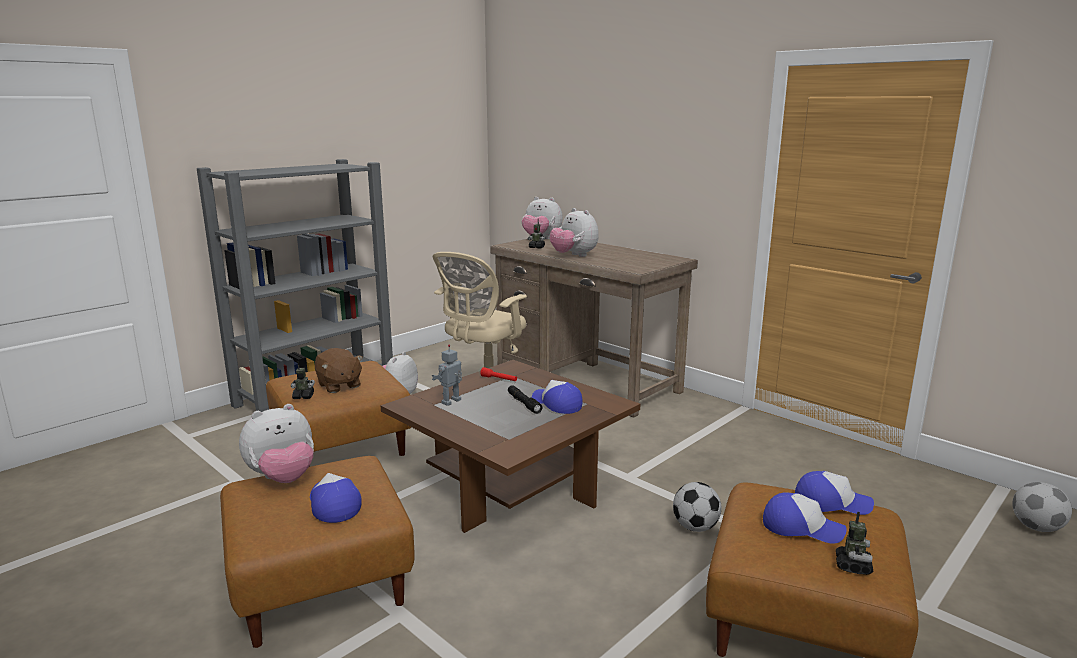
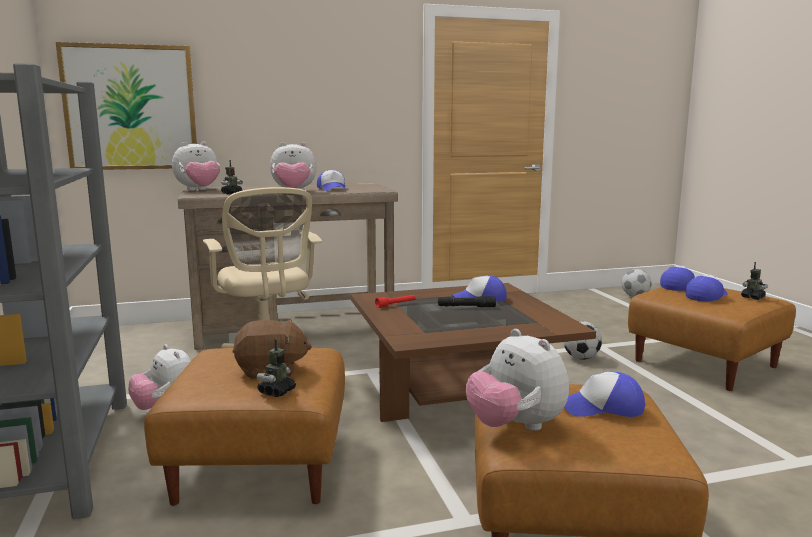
camera: 60 degrees left, 5 degrees down
(283, 478) = (515, 427): plush toy -> plush toy turned 150 degrees clockwise
(452, 402) = (428, 326): toy robot -> none
(528, 163) = (131, 108): none -> picture
(617, 259) = (332, 189): none -> cap

